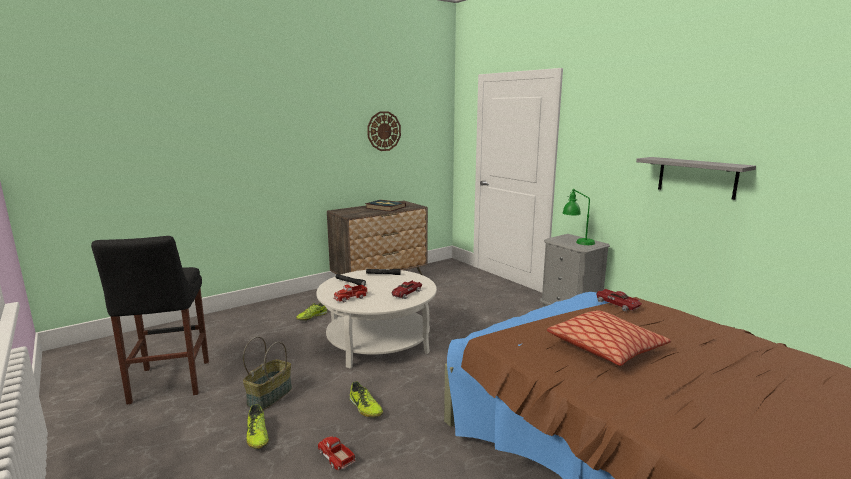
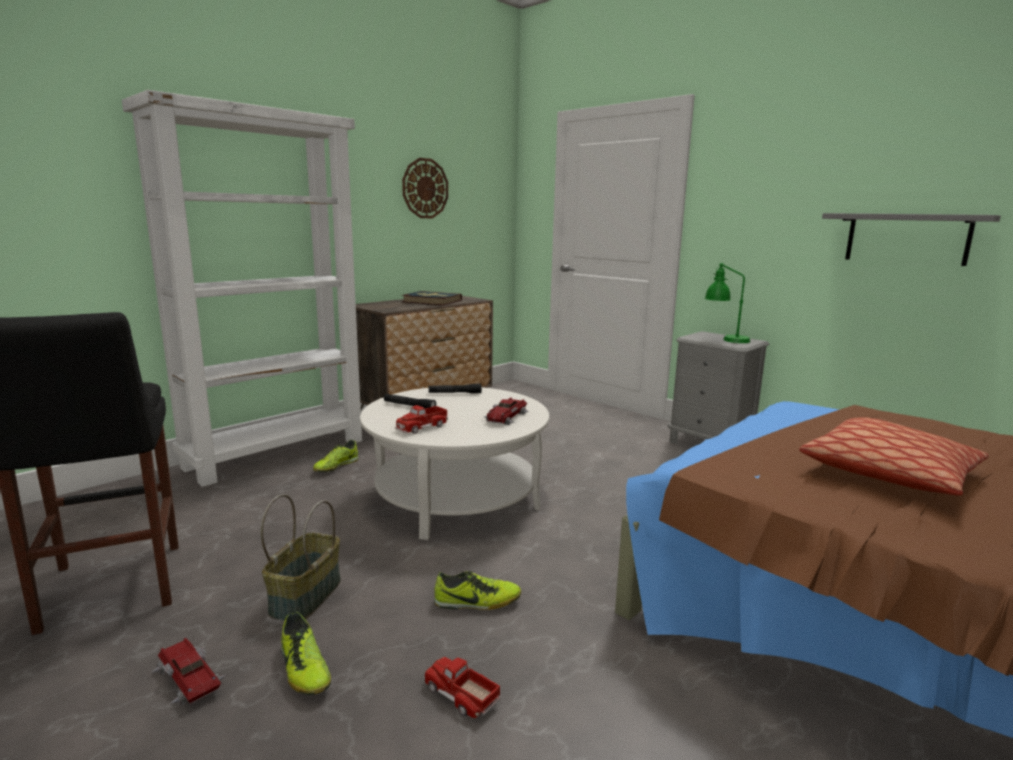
camera: 10 degrees left, 0 degrees up
(279, 306) = (277, 453): none -> white bookcase
(365, 408) = (477, 602): shoe -> shoe turned 45 degrees counterclockwise
(616, 304) = (841, 414): toy car -> toy car (188, 678)

